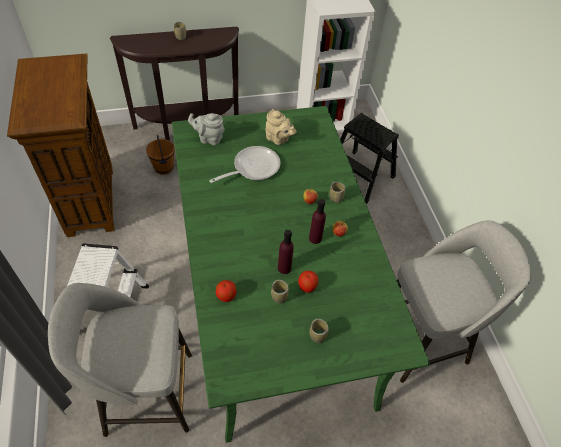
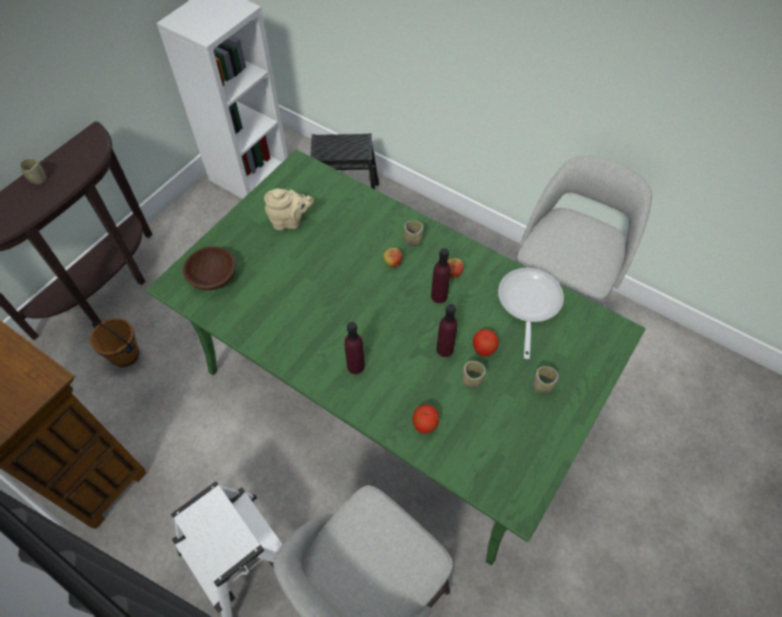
camera: 40 degrees left, 5 degrees up
(209, 139) = (214, 277): grey teapot -> brown bowl
(226, 236) = (355, 366): none -> purple bottle
(252, 168) = (298, 272): frying pan -> frying pan (528, 304)

